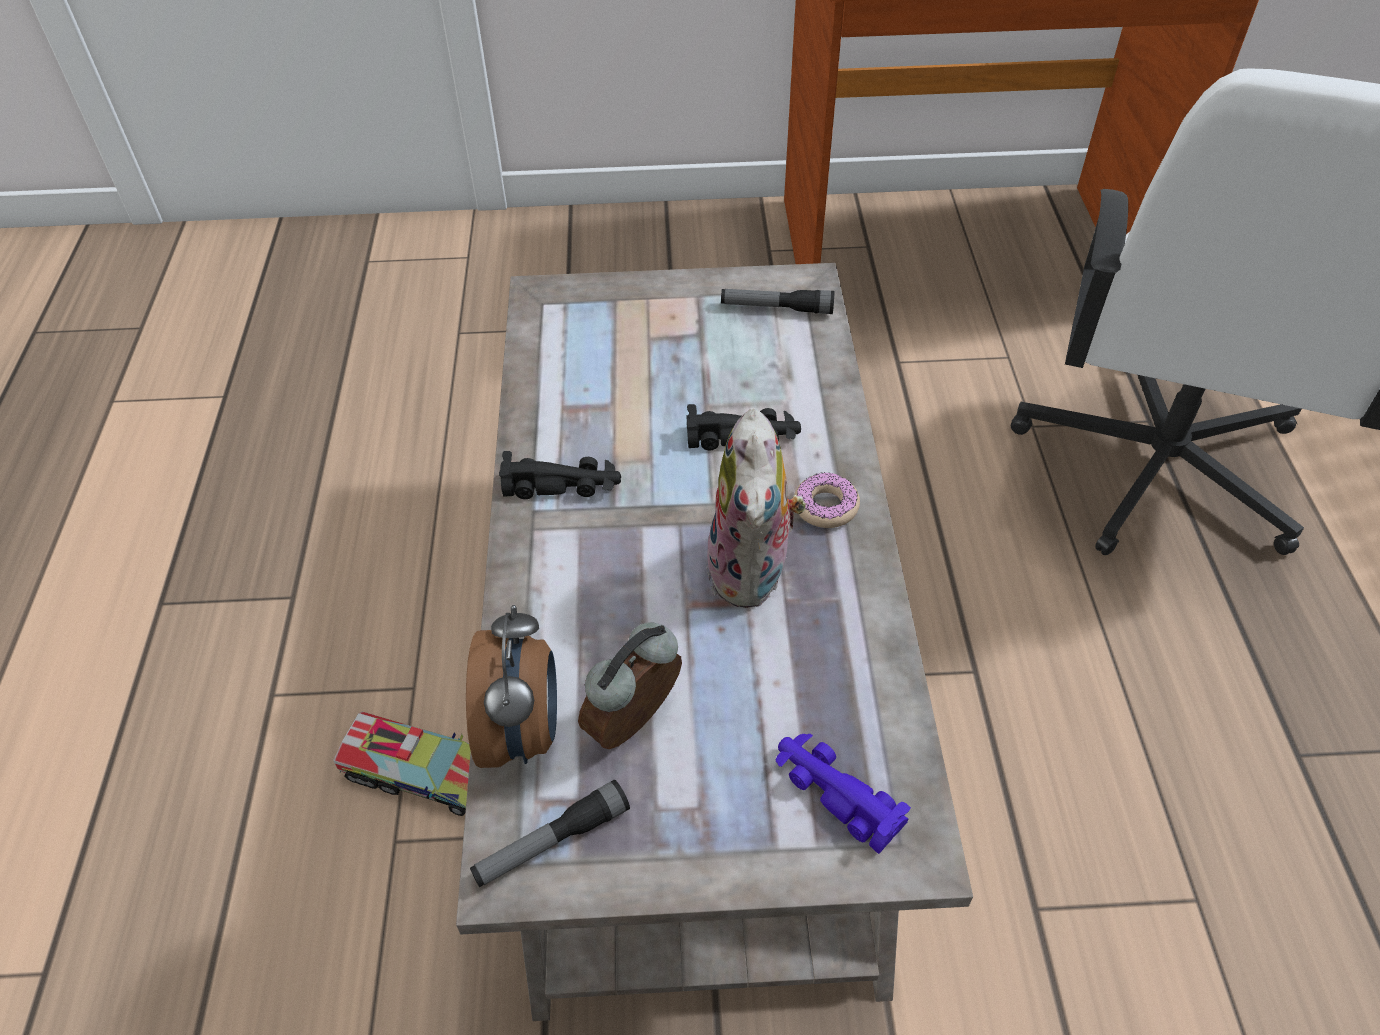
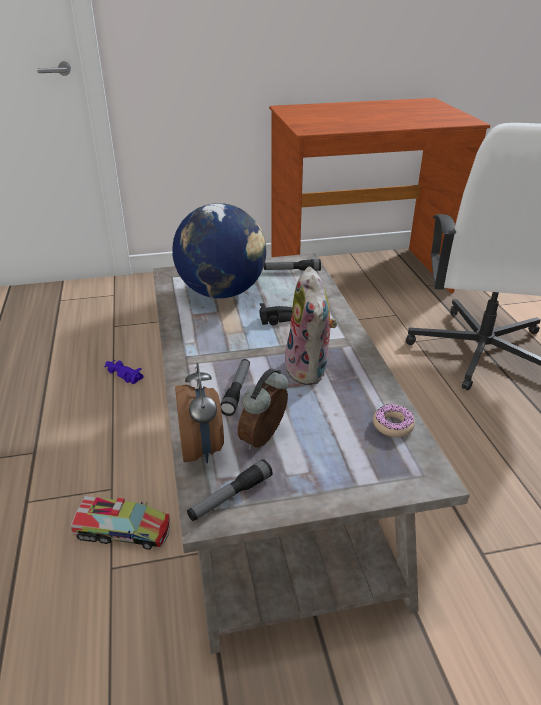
camera: 10 degrees left, 15 degrees down
(563, 484) = (199, 344): black toy car -> none
(609, 605) = (237, 391): none -> flashlight
(629, 354) = (222, 292): none -> globe
(826, 506) = (339, 342): donut -> donut (393, 425)
(835, 792) = (382, 457): purple toy car -> purple toy car (122, 374)

